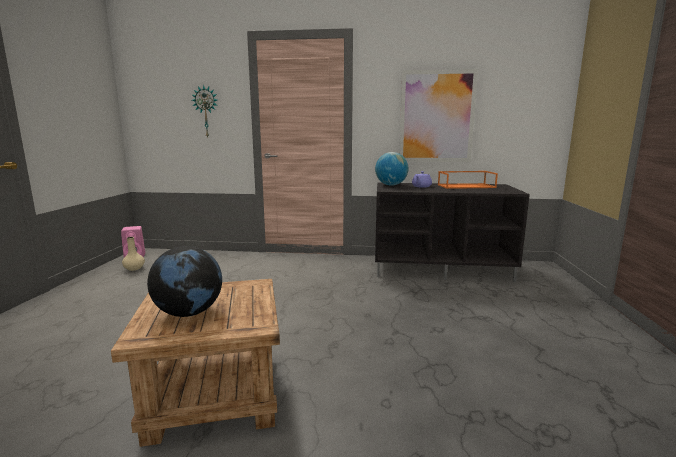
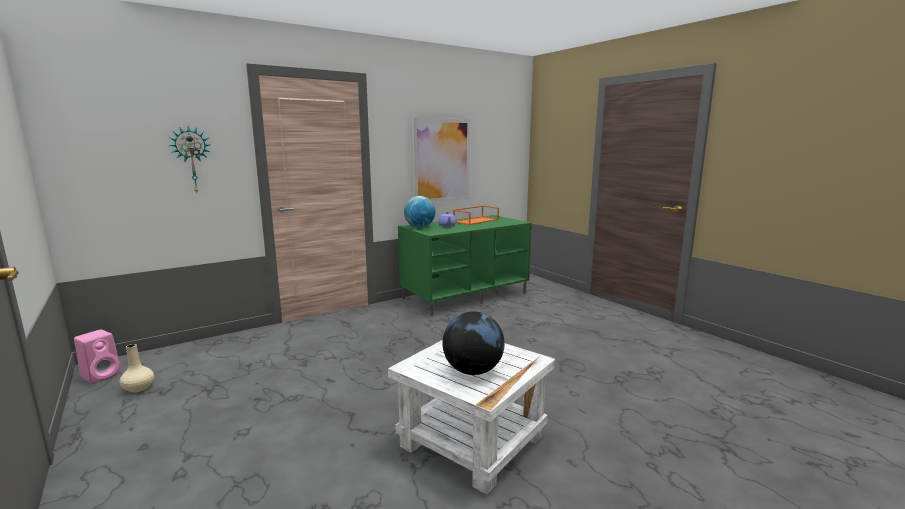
camera: 40 degrees left, 0 degrees up
(213, 396) = (472, 442): brown side table -> white side table
(441, 268) = (465, 295): black tv stand -> green tv stand

